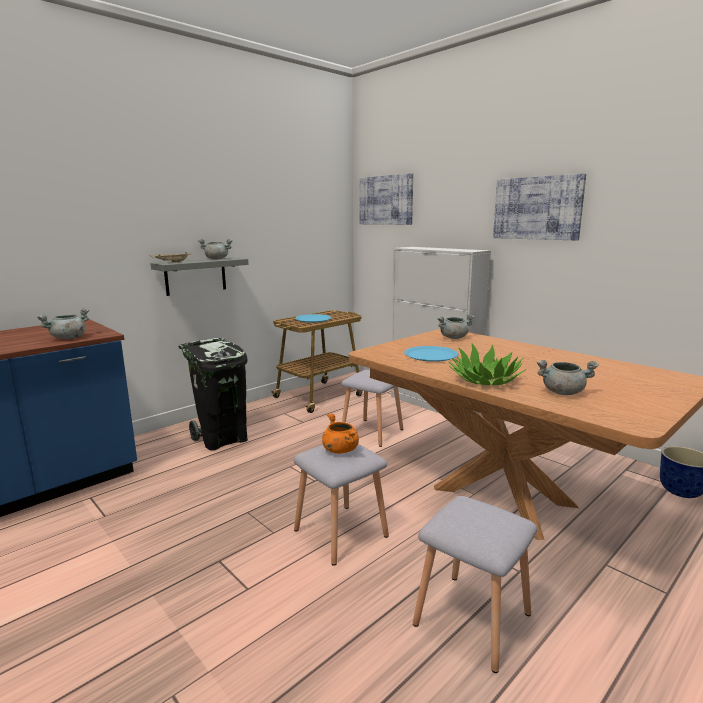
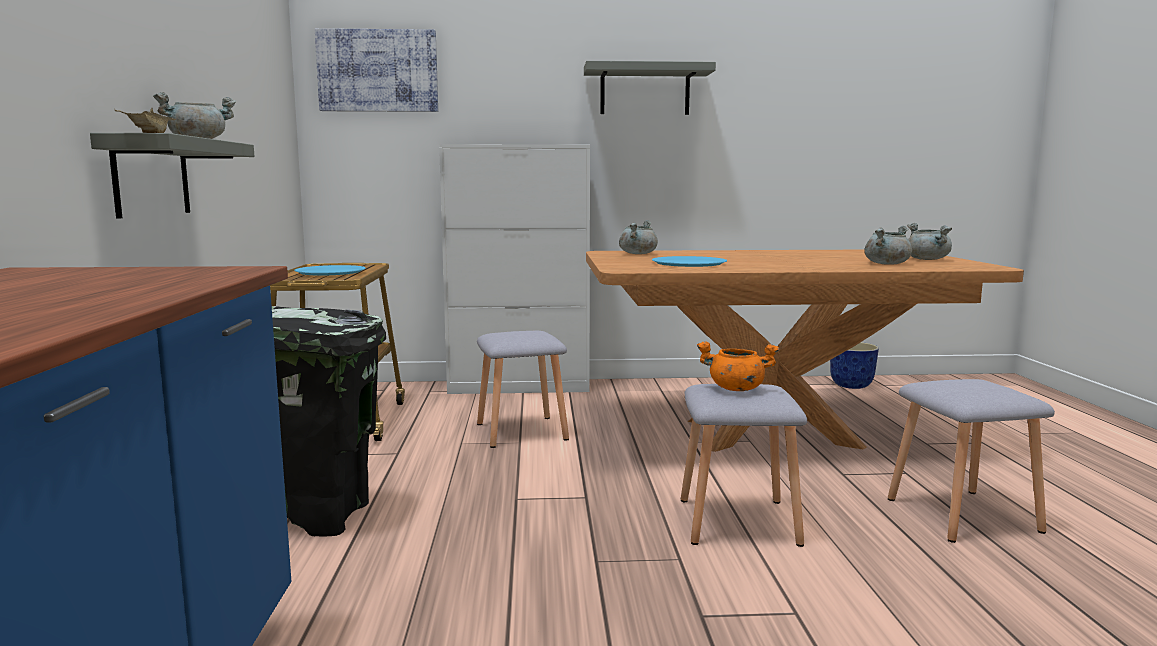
camera: 50 degrees left, 5 degrees down
(68, 338) = (191, 278): grey cooking pot -> grey cooking pot (928, 259)
(485, 380) = (814, 267): potted plant -> none
(537, 208) = (645, 91): picture -> grey shelf

